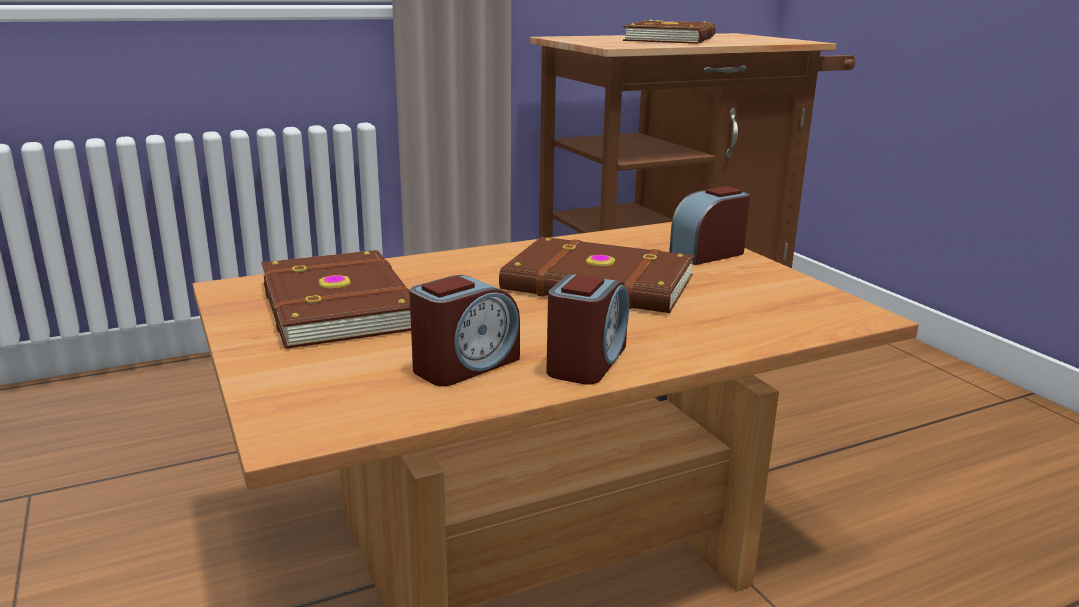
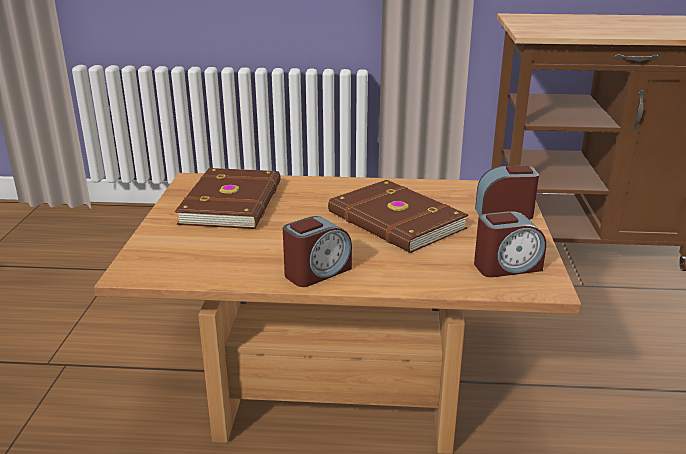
camera: 30 degrees right, 5 degrees up
(465, 365) = (250, 257): alarm clock -> alarm clock (506, 266)
(672, 39) = (607, 25): brown book -> none

